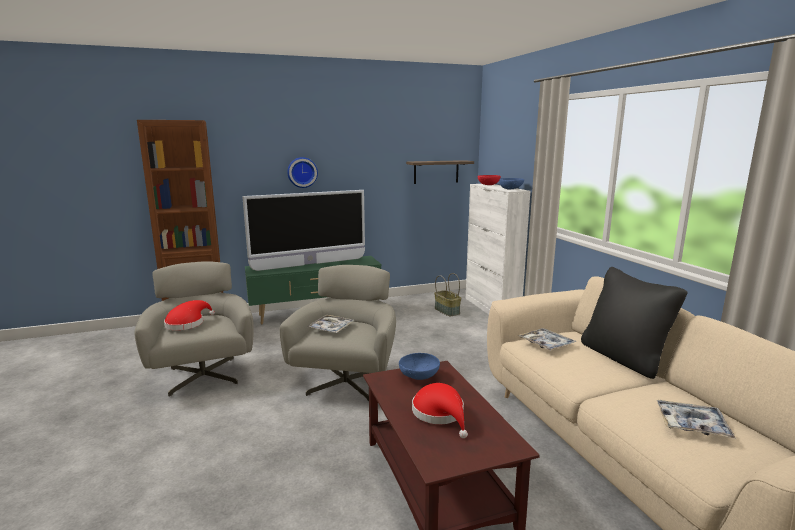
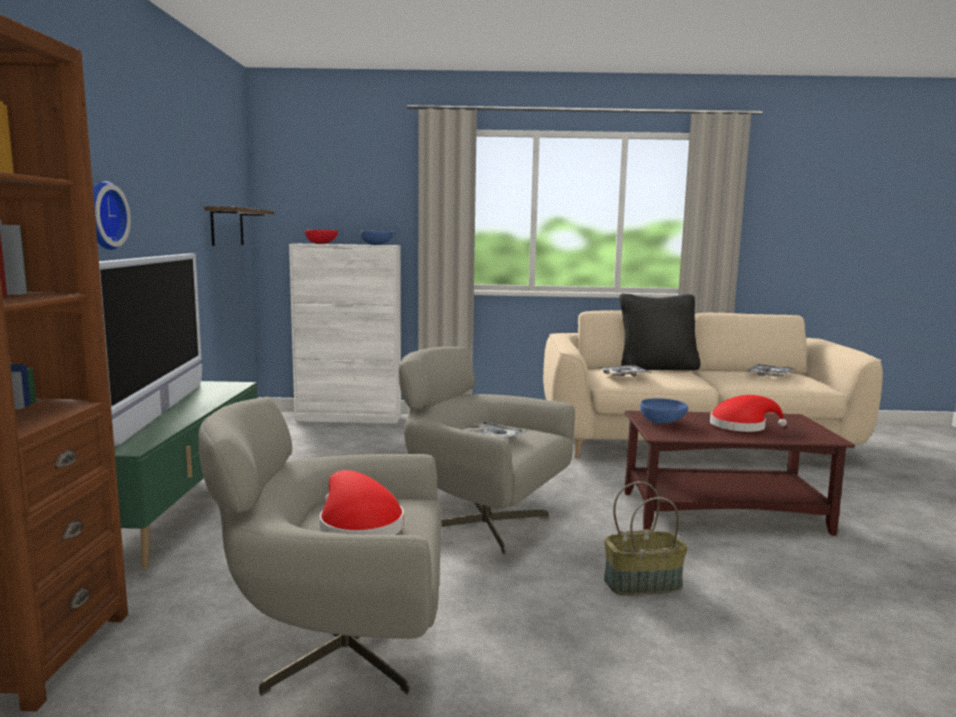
camera: 70 degrees left, 5 degrees down
(447, 311) = (323, 436): basket -> basket (643, 583)

